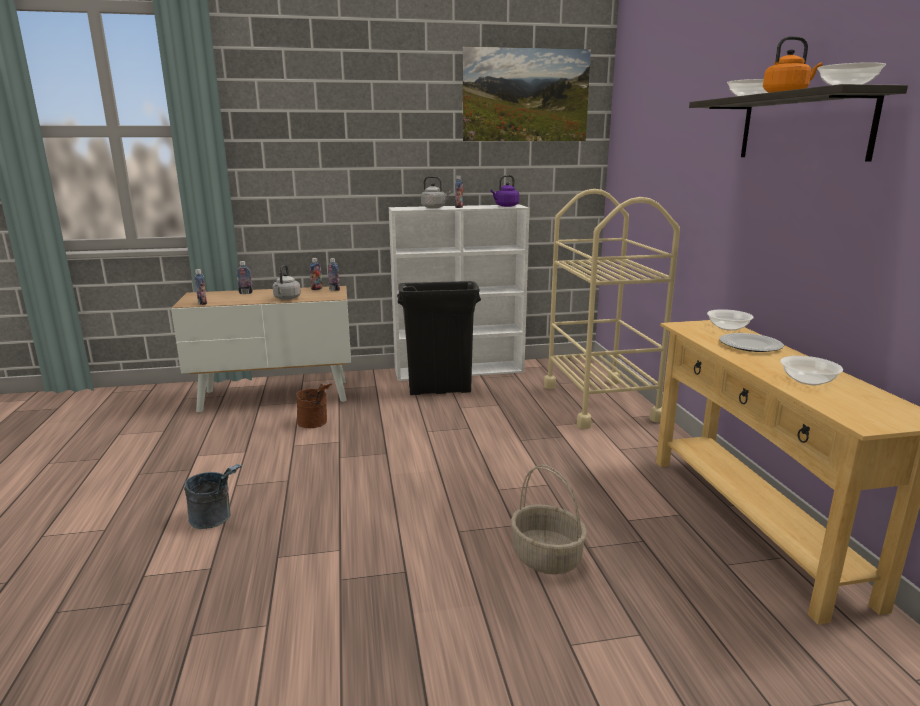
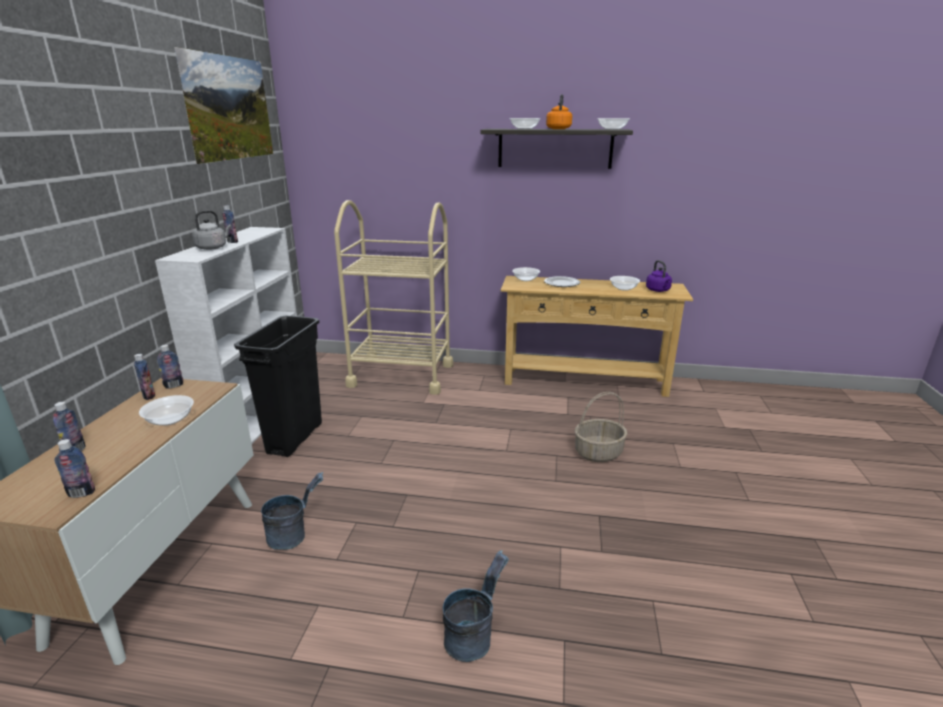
camera: 70 degrees left, 5 degrees up
(286, 298) = (170, 420): grey kettle -> bowl
(315, 424) = (294, 535): brown bucket -> grey bucket
(505, 206) = (257, 231): purple kettle -> purple kettle (658, 290)

